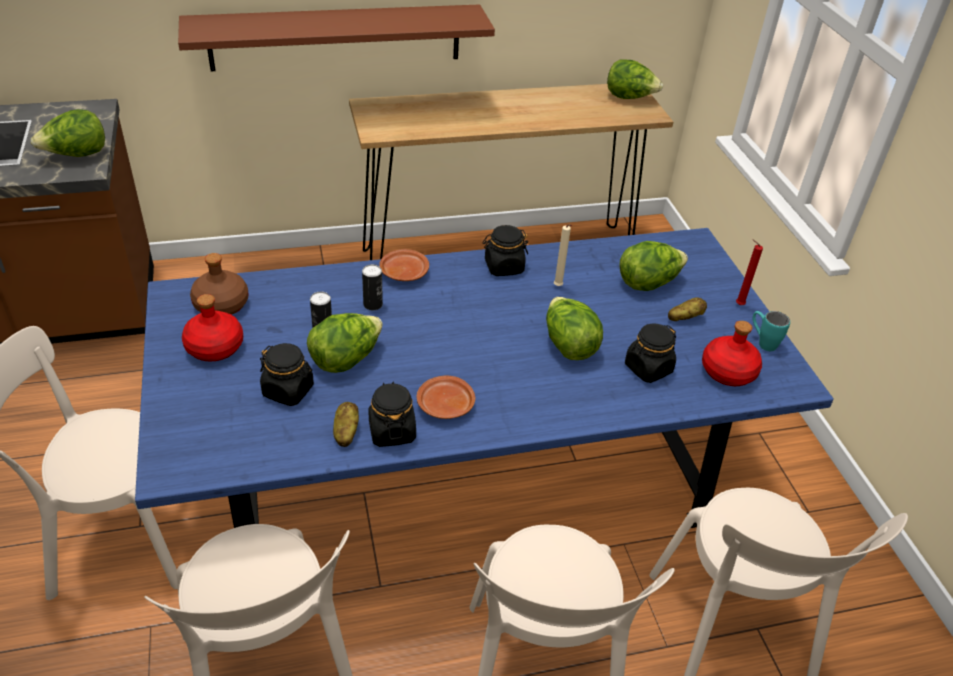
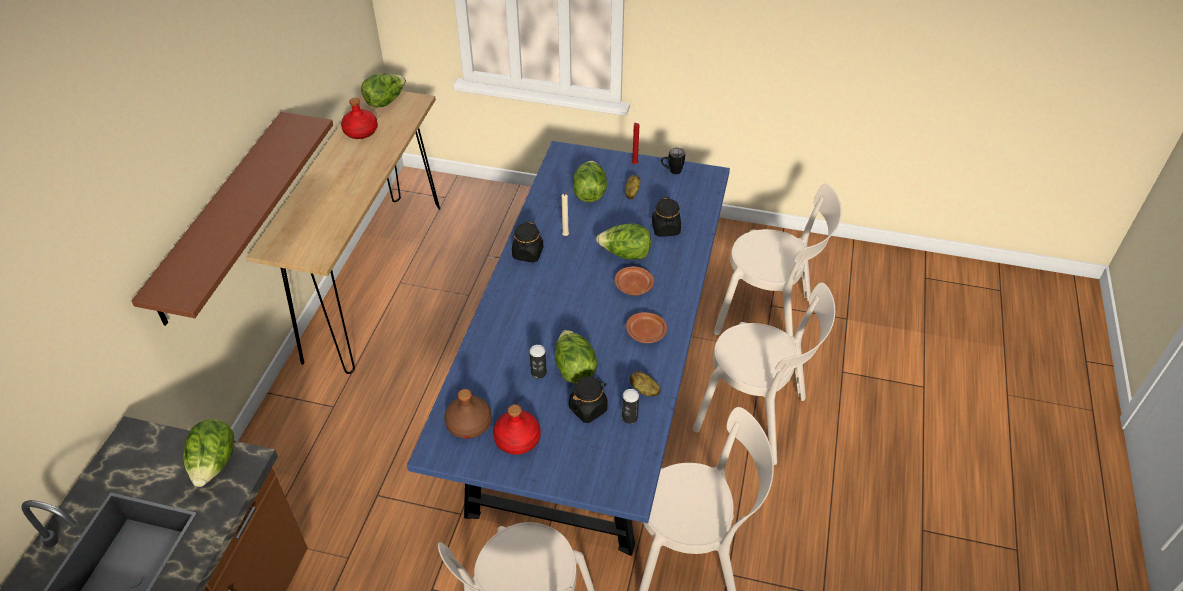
camera: 60 degrees left, 5 degrees up
(373, 304) = (524, 336): can -> can (629, 417)
(392, 431) = (655, 366): black jar -> none
(404, 272) = (499, 307): brown plate -> brown plate (633, 286)
(728, 372) = (687, 197): red bottle -> red bottle (361, 131)
(762, 342) = (671, 171): turquoise mug -> black mug

